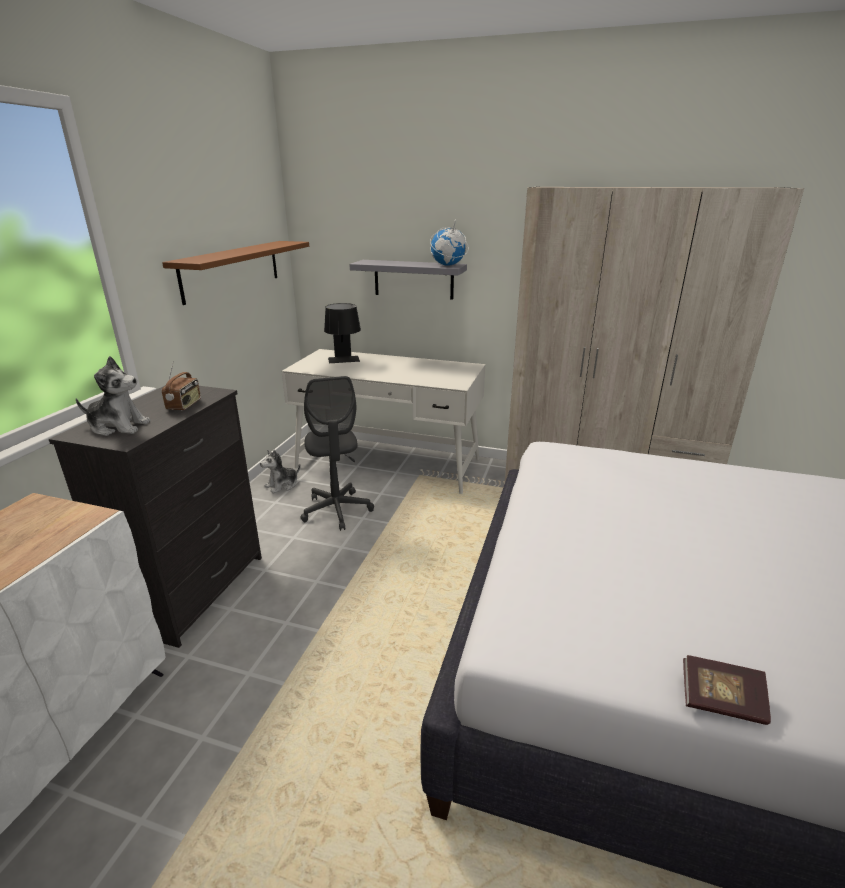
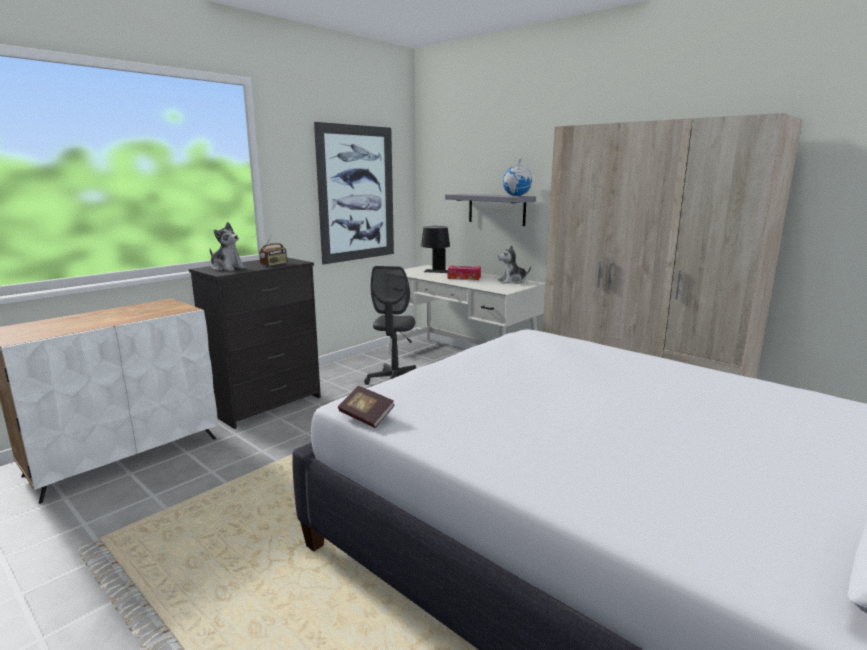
camera: 25 degrees right, 10 degrees down
(232, 270) = (357, 194): brown shelf -> picture
(282, 485) = (370, 362): plush toy -> plush toy (512, 281)
(388, 367) = (464, 277): none -> tissue box
(721, 701) = (449, 451): book -> book (366, 416)

